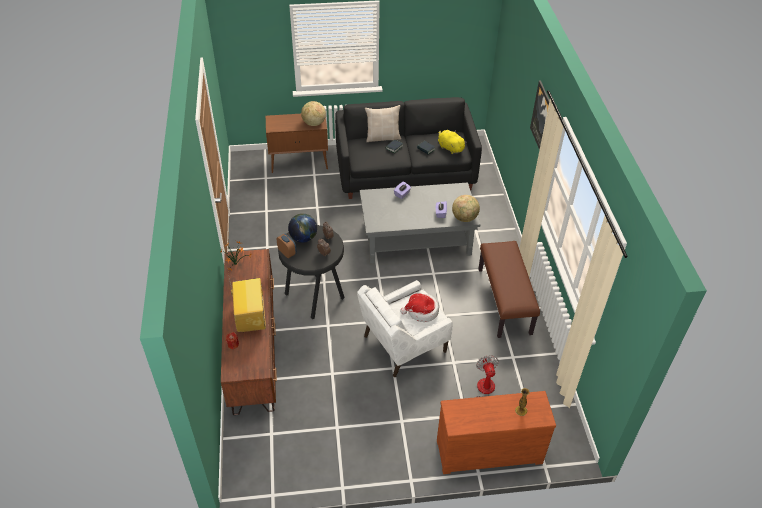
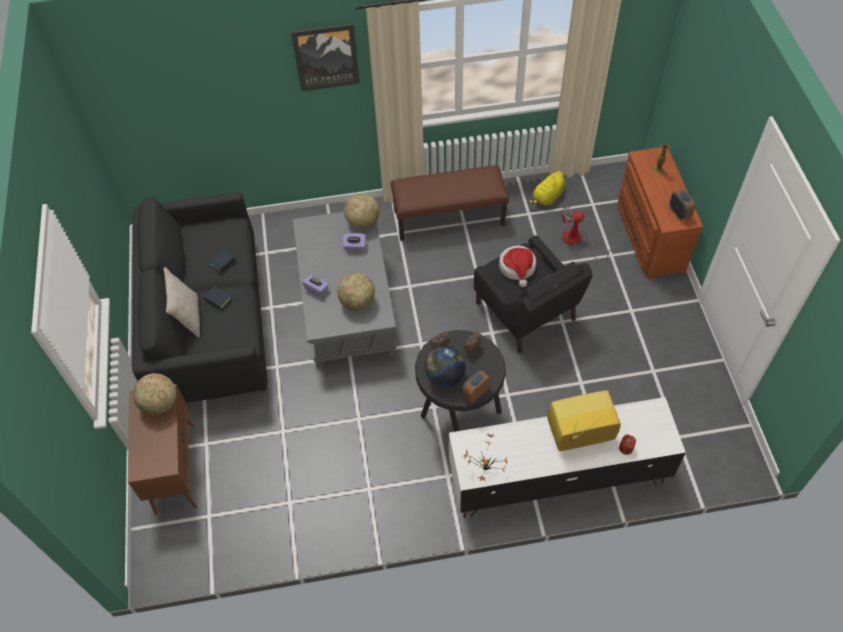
camera: 90 degrees left, 10 degrees up
(253, 348) = (556, 477): brown tv stand -> white tv stand
(389, 214) = (358, 302): none -> globe
(403, 344) = (525, 312): white armchair -> black armchair
(450, 148) = (221, 236): yellow plush toy -> yellow plush toy (547, 197)
(464, 418) = (679, 213): none -> alarm clock

